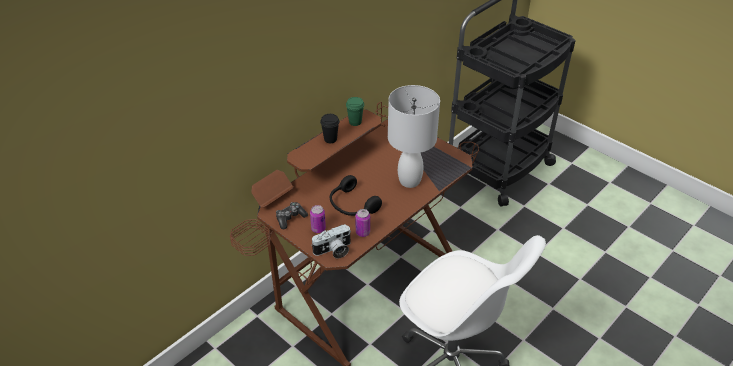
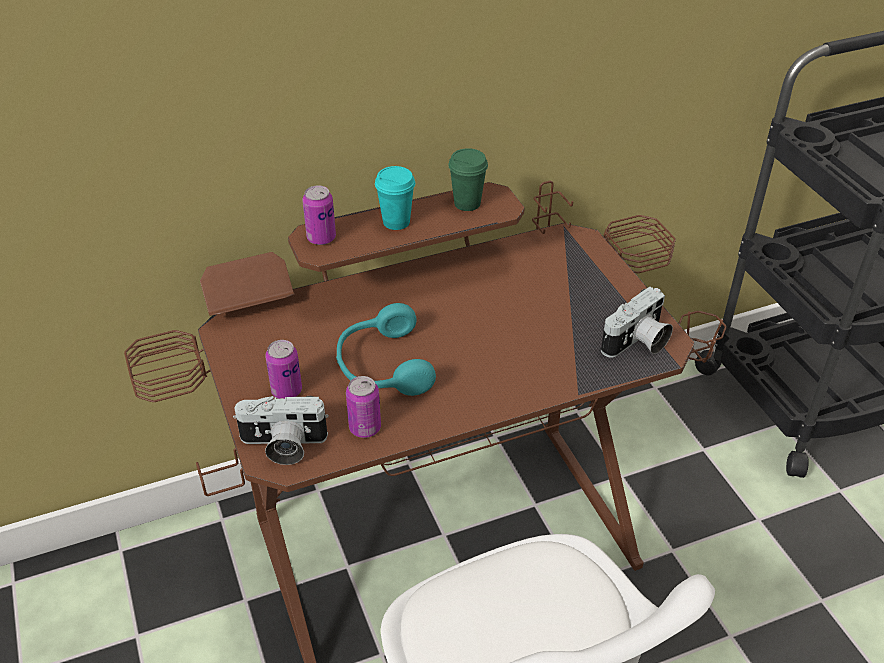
camera: 25 degrees right, 0 degrees up
(290, 218) = (251, 353): game controller -> none
(303, 156) = (321, 238): none -> can
(330, 139) = (396, 222): black cup -> turquoise cup
(351, 205) = (382, 366): black headphones -> turquoise headphones
(410, 181) = (530, 356): white table lamp -> none
(449, 162) = (637, 343): none -> camera

